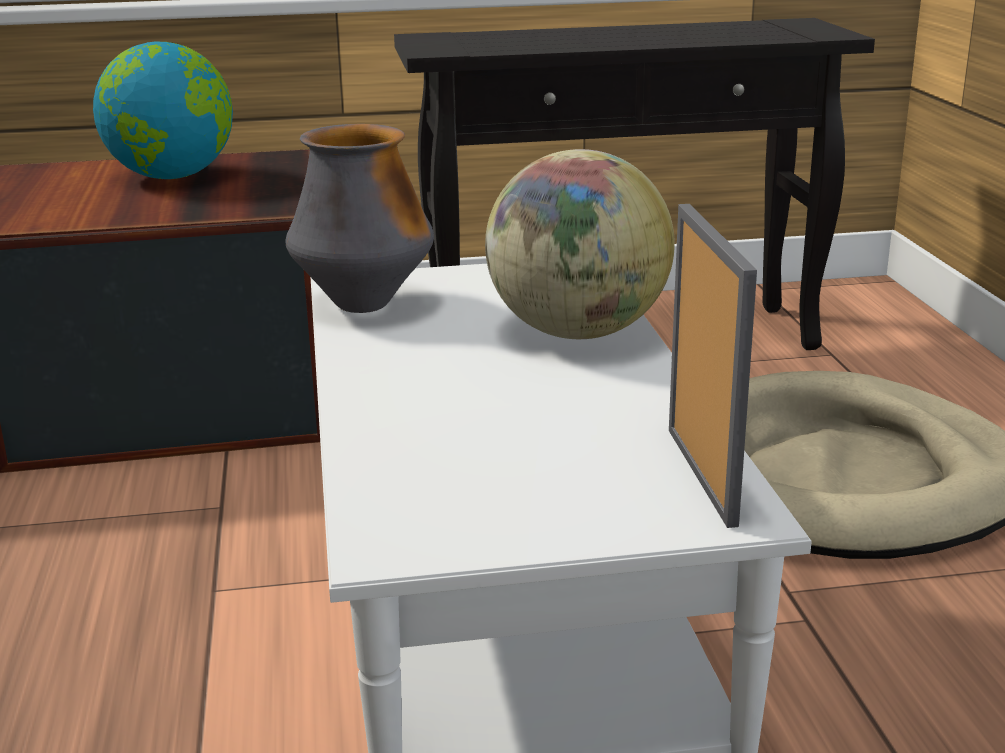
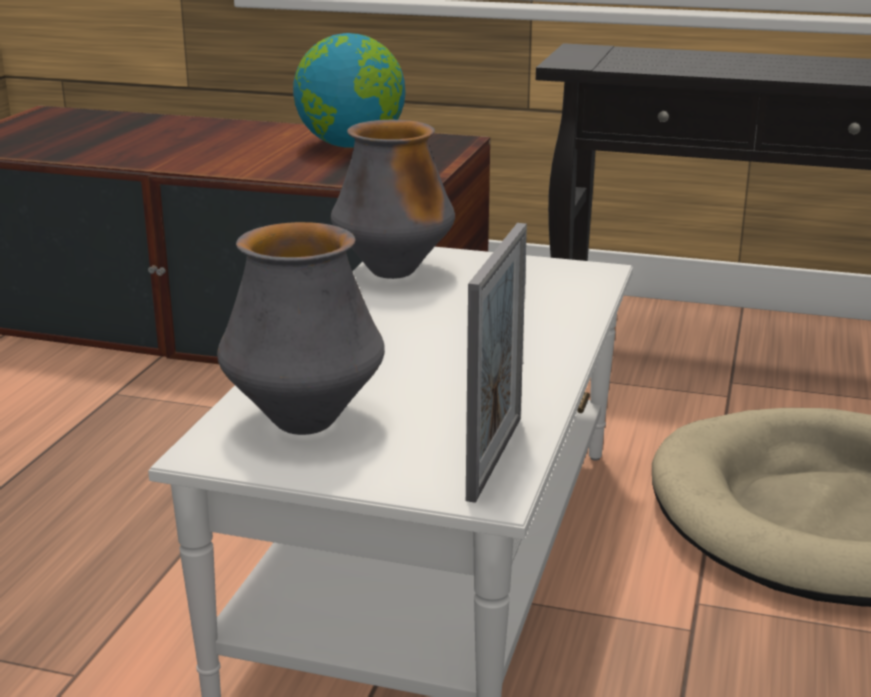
camera: 25 degrees right, 0 degrees up
(456, 487) = (304, 422): none -> vase
(577, 332) = (533, 325): globe -> none

